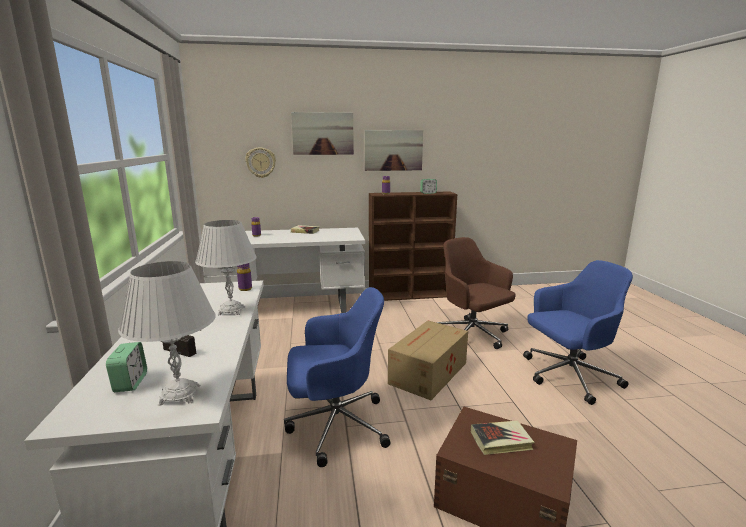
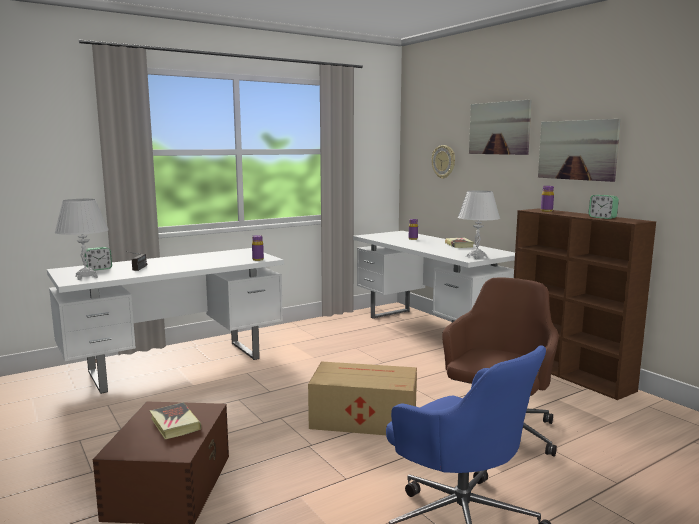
camera: 65 degrees right, 5 degrees down
(231, 311) = (210, 264): white table lamp -> white table lamp (476, 257)
(335, 425) = (237, 395): blue office chair -> none

